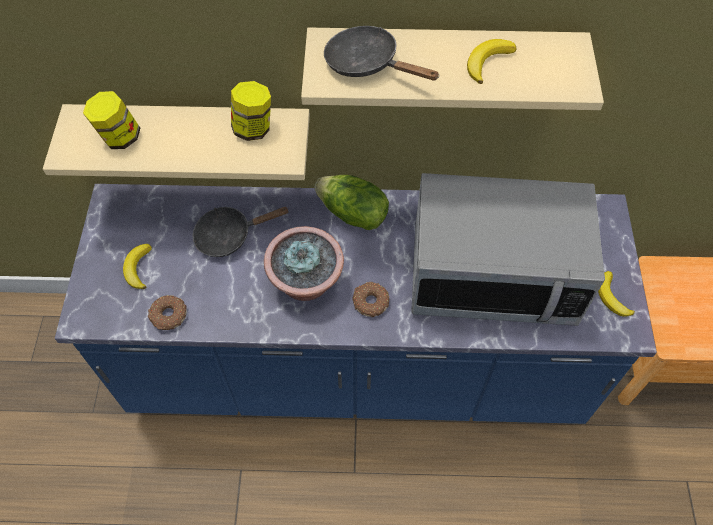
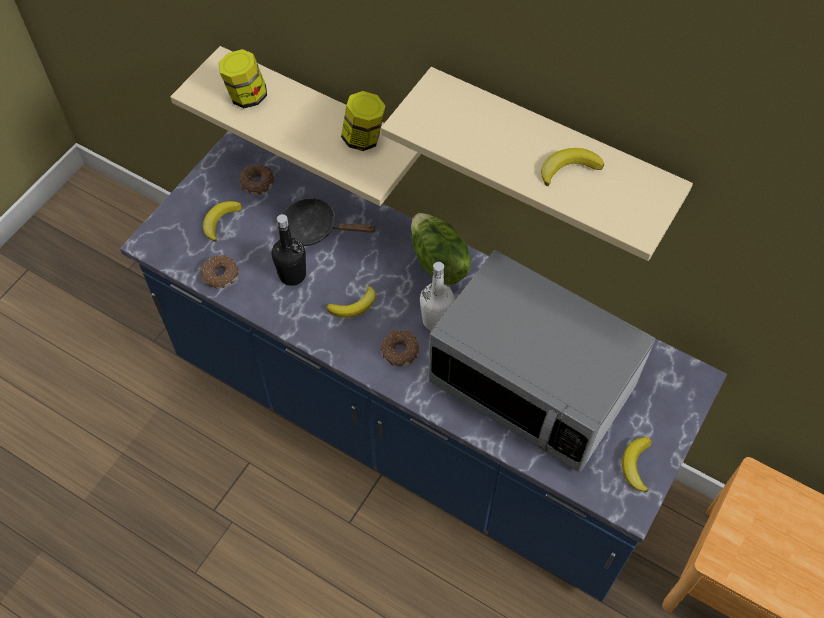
camera: 30 degrees right, 0 degrees up
(150, 219) = (257, 182): none -> donut
(235, 283) = (292, 275): none -> black bottle
(306, 283) = (354, 306): potted plant -> banana
(368, 64) = (458, 123): black frying pan -> none
(383, 261) = (436, 320): none -> white bottle

